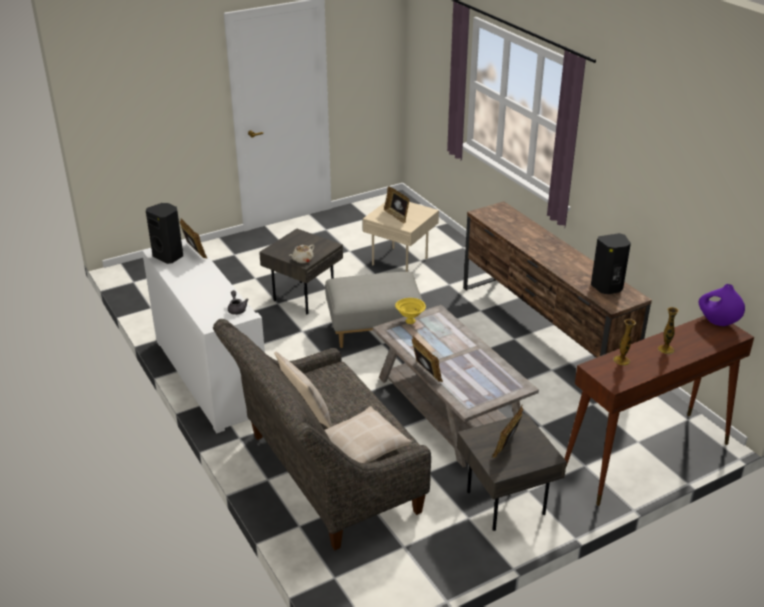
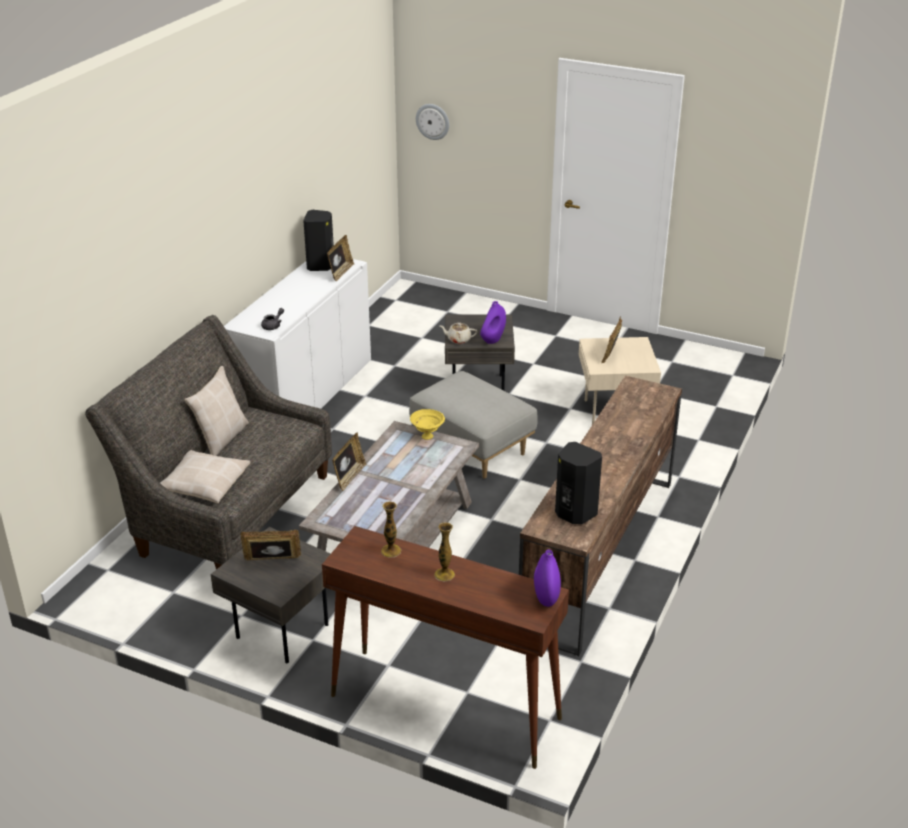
camera: 55 degrees right, 0 degrees up
(116, 108) = (433, 121): none -> wall clock
(321, 247) = (493, 340): none -> purple vase

